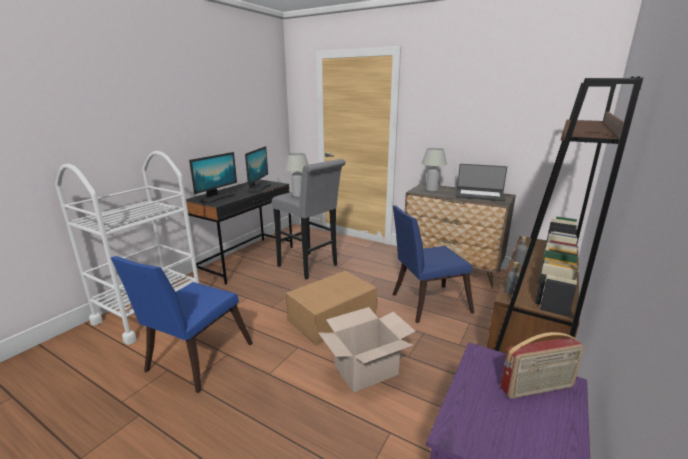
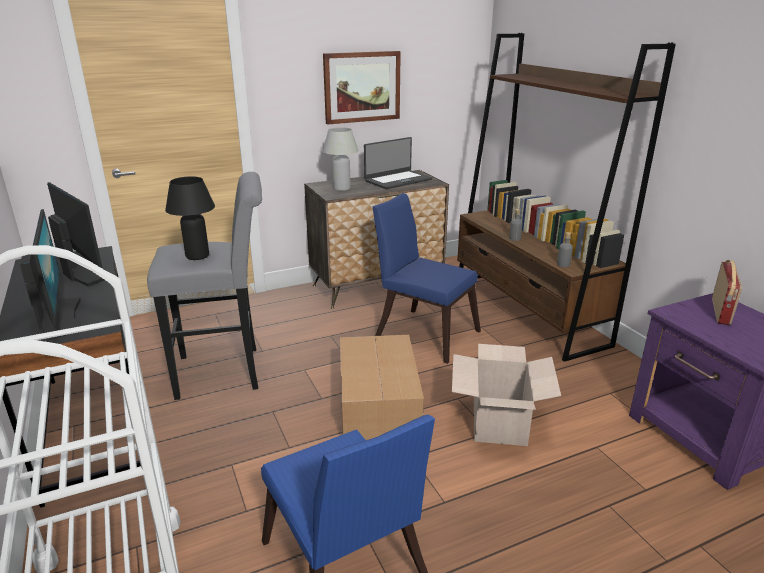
camera: 55 degrees left, 5 degrees up
(298, 195) = (197, 256): white table lamp -> black table lamp
(425, 303) = (422, 332): blue chair -> blue chair turned 105 degrees clockwise
(476, 123) = (362, 87): none -> picture

